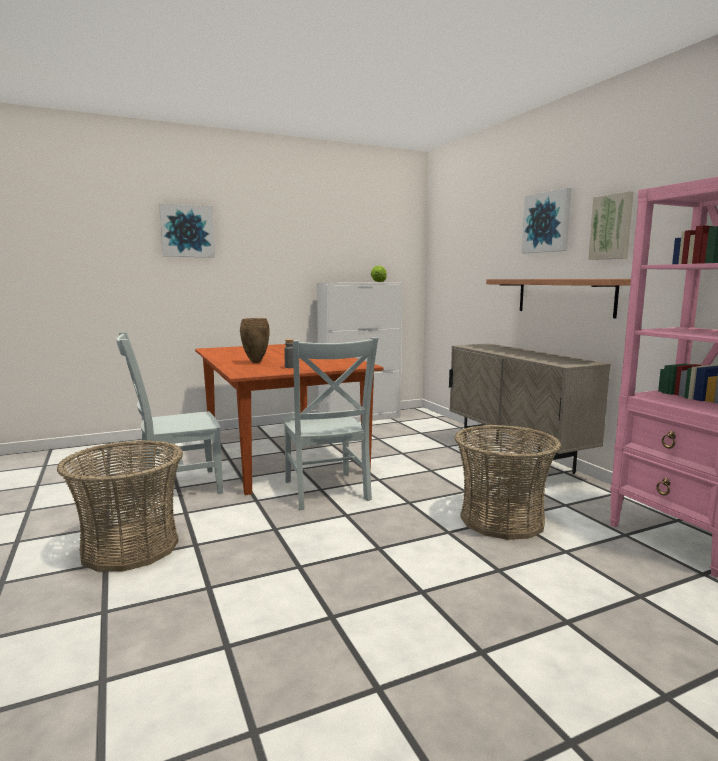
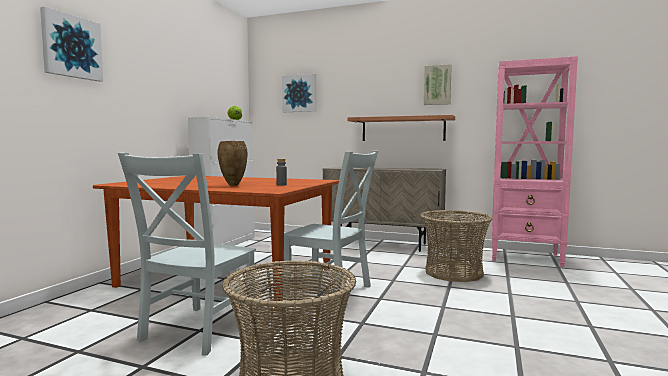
camera: 45 degrees left, 5 degrees down
(547, 222) = (383, 80): picture -> picture (299, 93)

